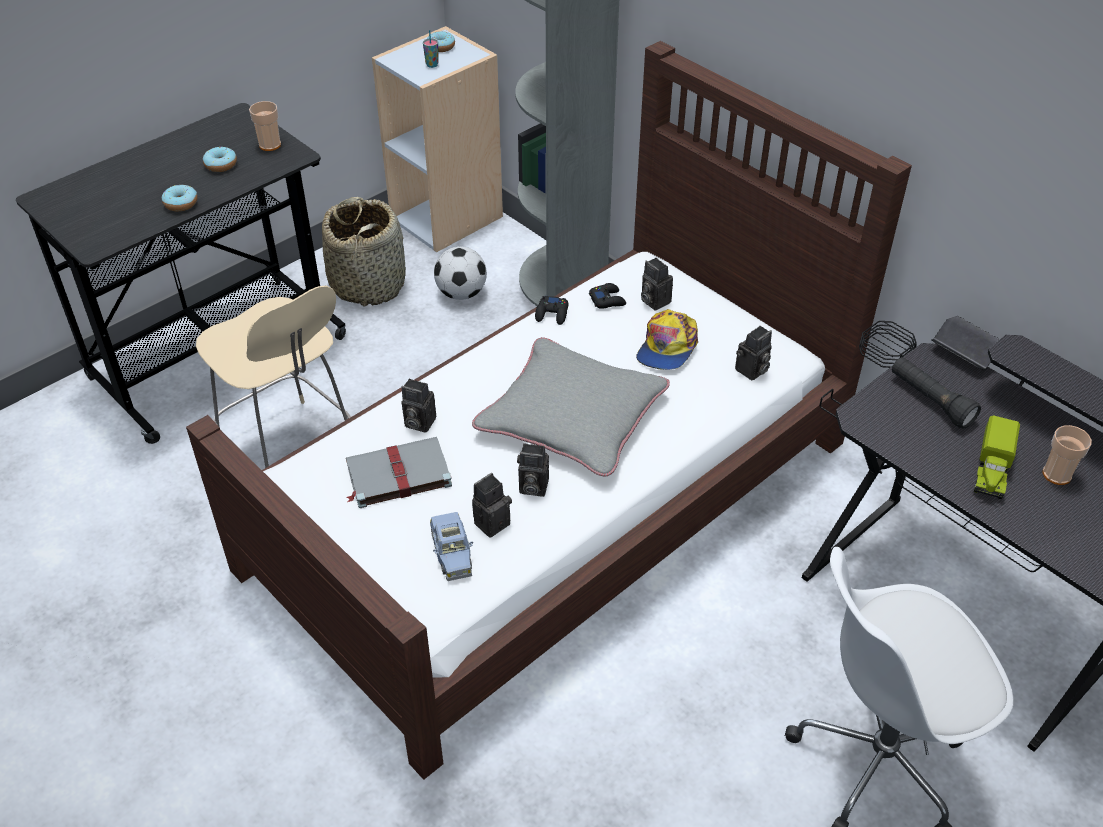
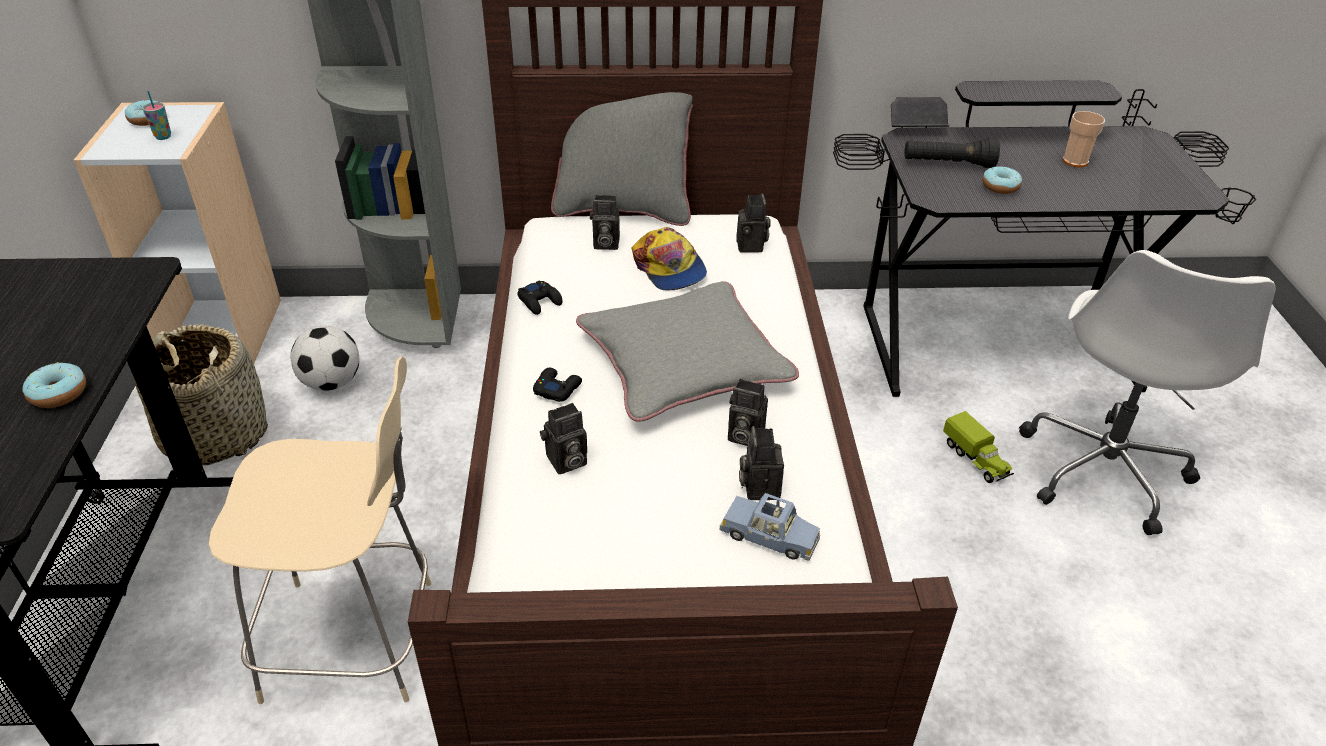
camera: 50 degrees left, 5 degrees down
(221, 165) = (51, 329): donut -> donut (1000, 187)
(270, 145) = (89, 279): cup -> none
(397, 475) = (619, 518): grey book -> none
(531, 487) = (743, 436): camera -> camera turned 60 degrees clockwise
(607, 300) = (568, 264): black game controller -> black game controller (557, 388)
(712, 283) = (623, 209): none -> grey pillow
(991, 471) = (1047, 181): toy truck -> toy truck (976, 459)

